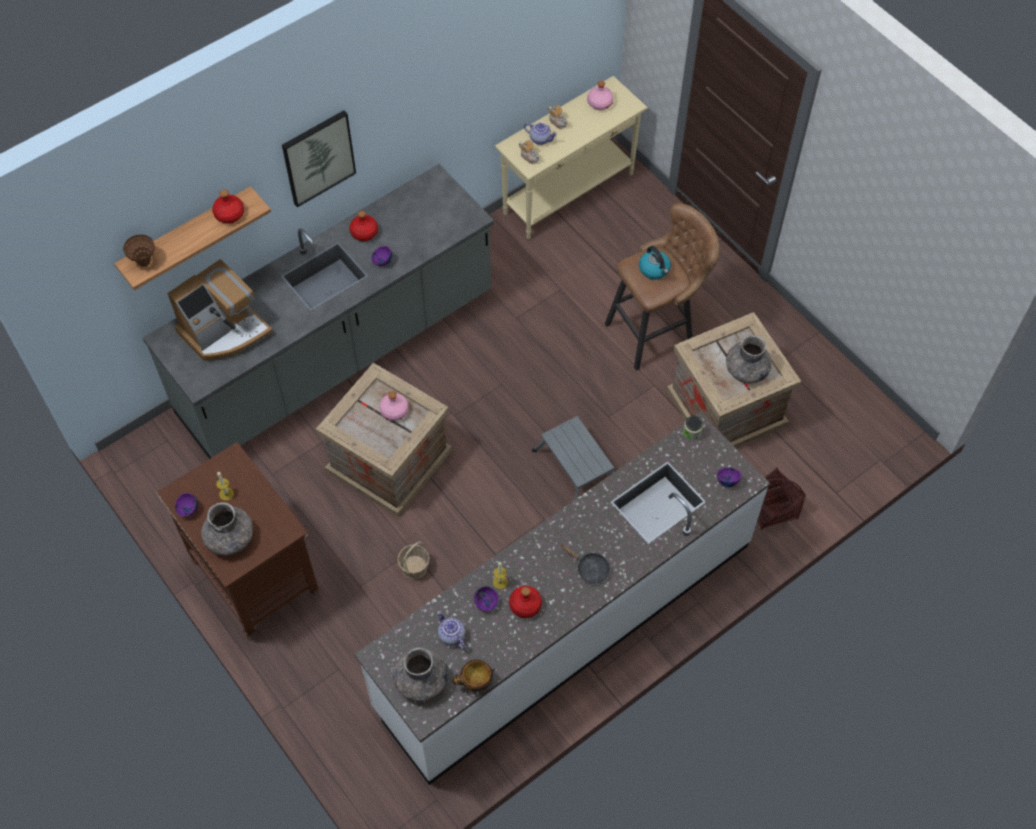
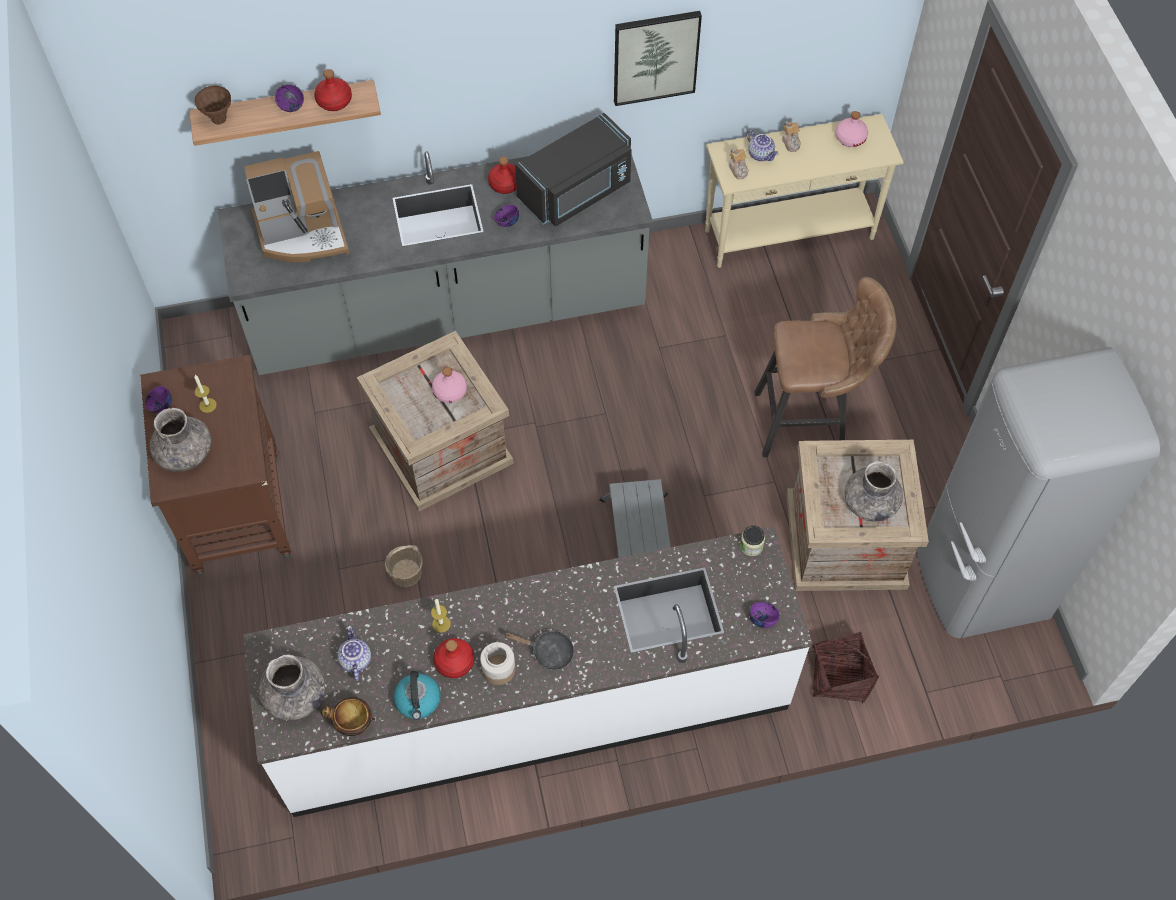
camera: 25 degrees right, 0 degrees up
(318, 157) = (467, 76): picture -> picture (655, 57)
(423, 218) = (577, 191): none -> black microwave
(486, 603) = (413, 641): purple bowl -> purple bowl (291, 107)
(560, 596) = (498, 669): none -> jar
(589, 569) = (548, 652): black frying pan -> black frying pan turned 45 degrees counterclockwise
(654, 269) = (814, 345): kettle -> kettle (418, 701)
(833, 401) = (978, 584): none -> grey fridge

